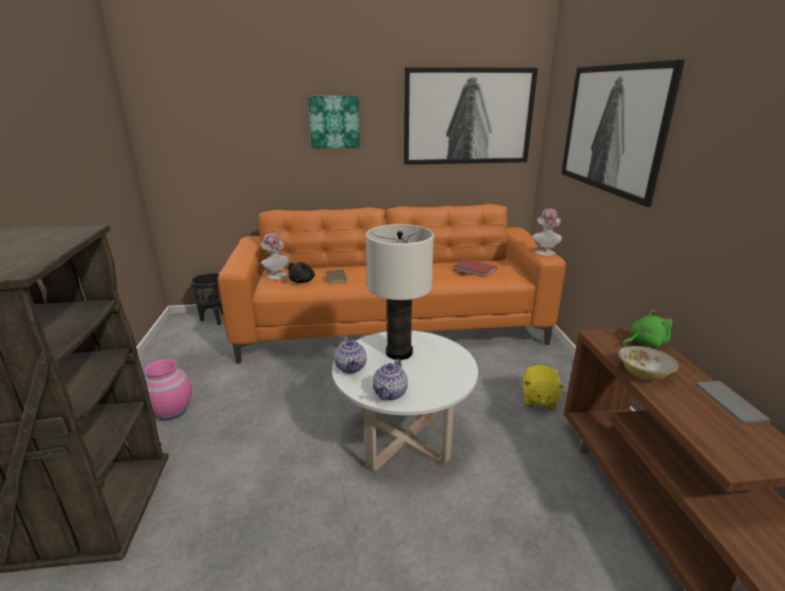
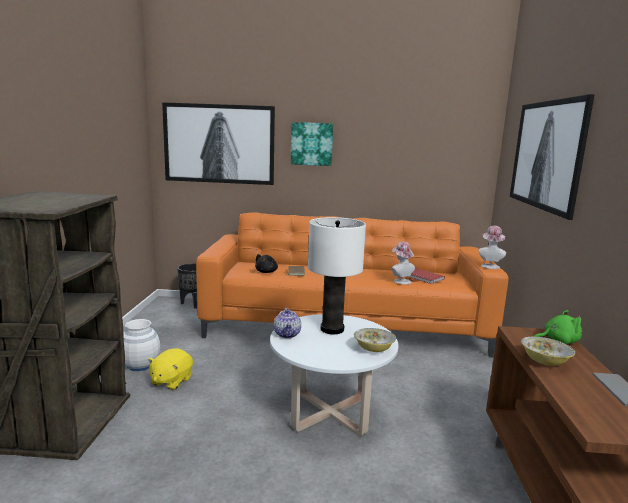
camera: 10 degrees right, 10 degrees down
(171, 411) = (140, 365): pink vase -> white vase
(275, 275) = (245, 265): hat -> hat (400, 281)
(390, 393) = (314, 355): teapot -> none
(452, 374) = (373, 349): none -> bowl
(468, 117) = (429, 145): picture -> picture (219, 144)
(538, 399) = (468, 399): yellow plush toy -> yellow plush toy (171, 381)

